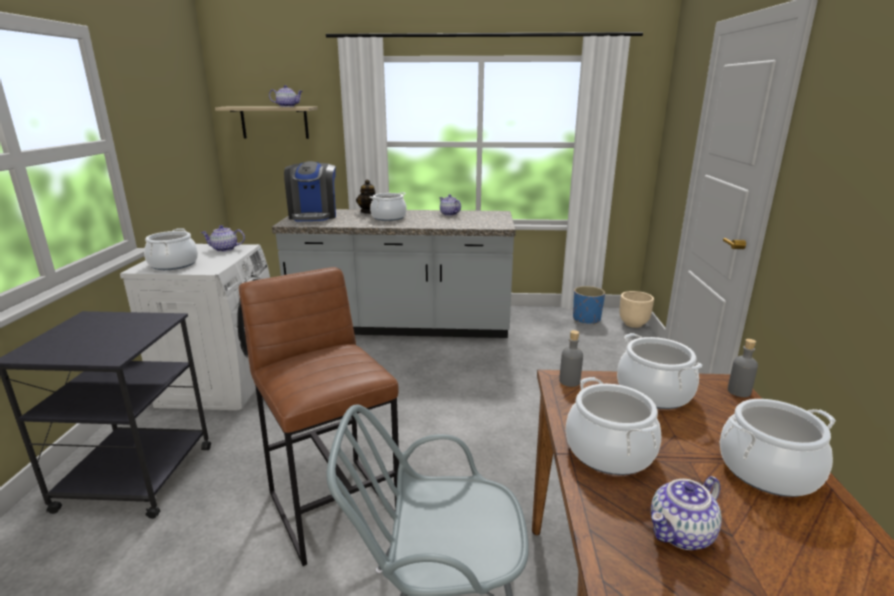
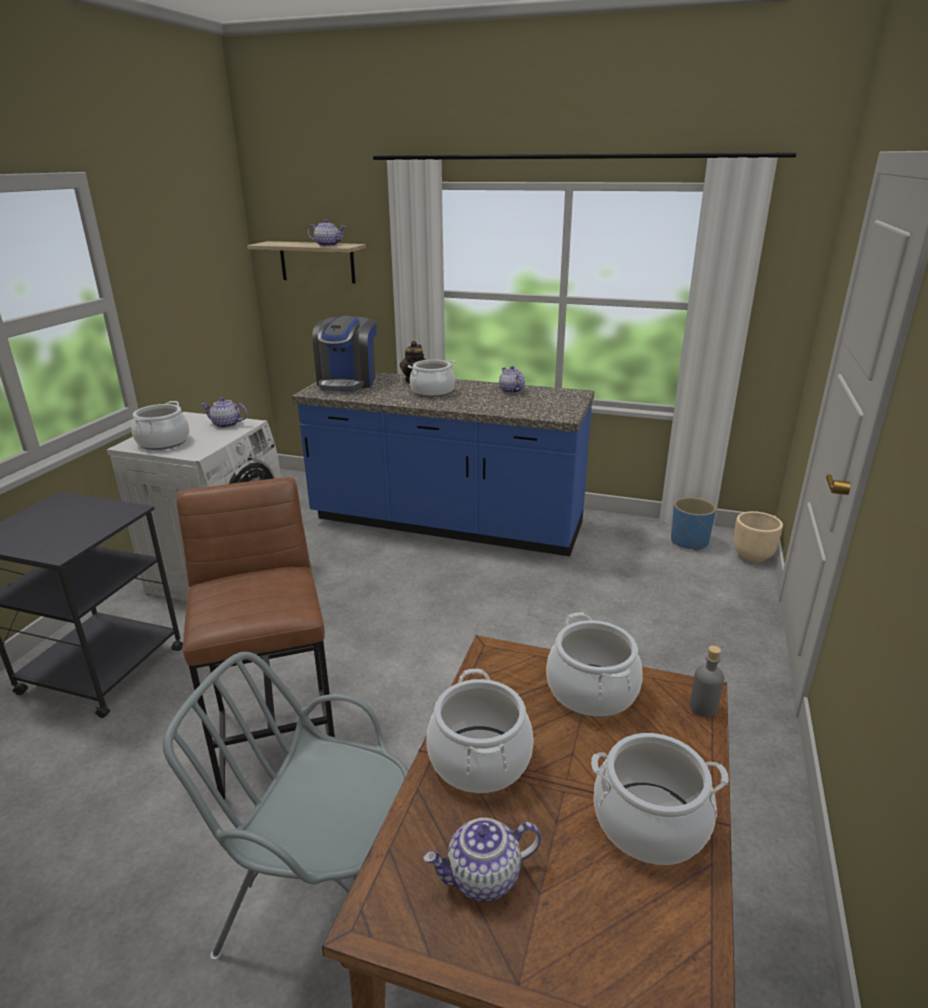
camera: 15 degrees right, 5 degrees up
(401, 326) = (446, 524): grey counter -> blue counter
(569, 381) = (501, 658): grey bottle -> none

